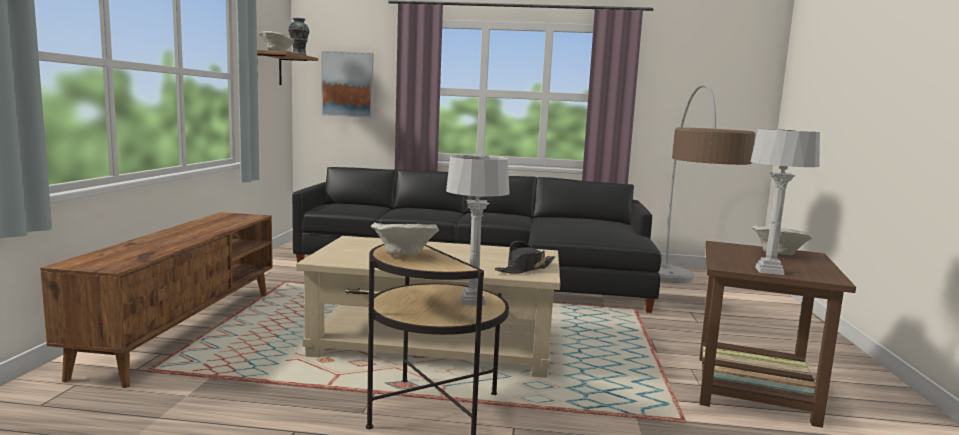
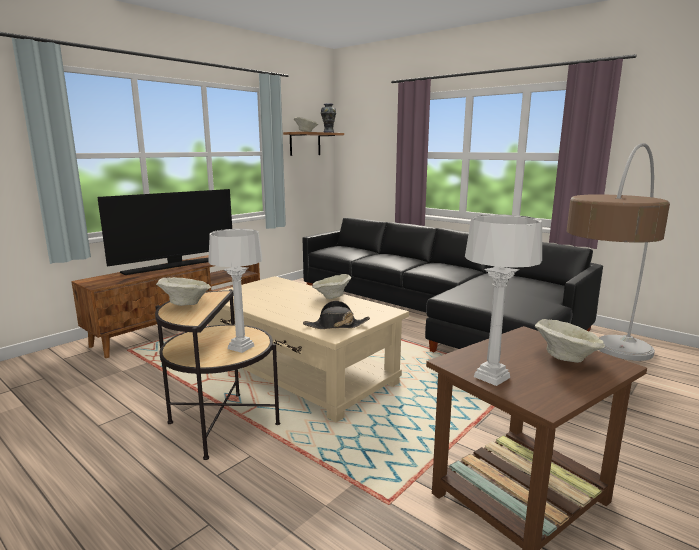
camera: 35 degrees right, 5 degrees up
(179, 234) = (175, 265): none -> television
(348, 84) = (368, 152): picture -> none
(459, 247) = (331, 297): none -> beige bowl

